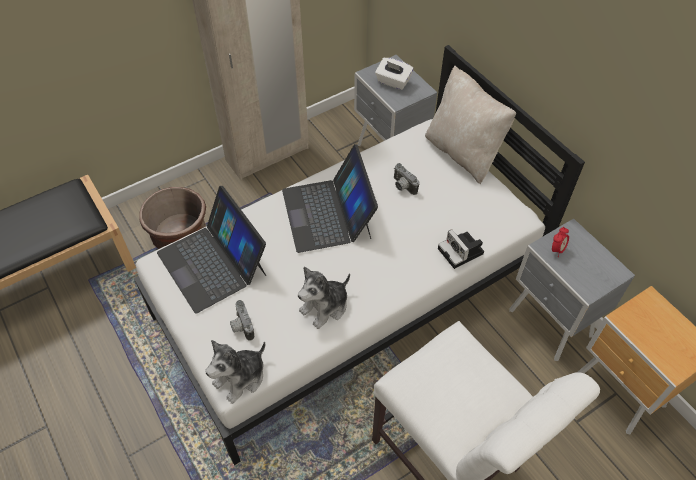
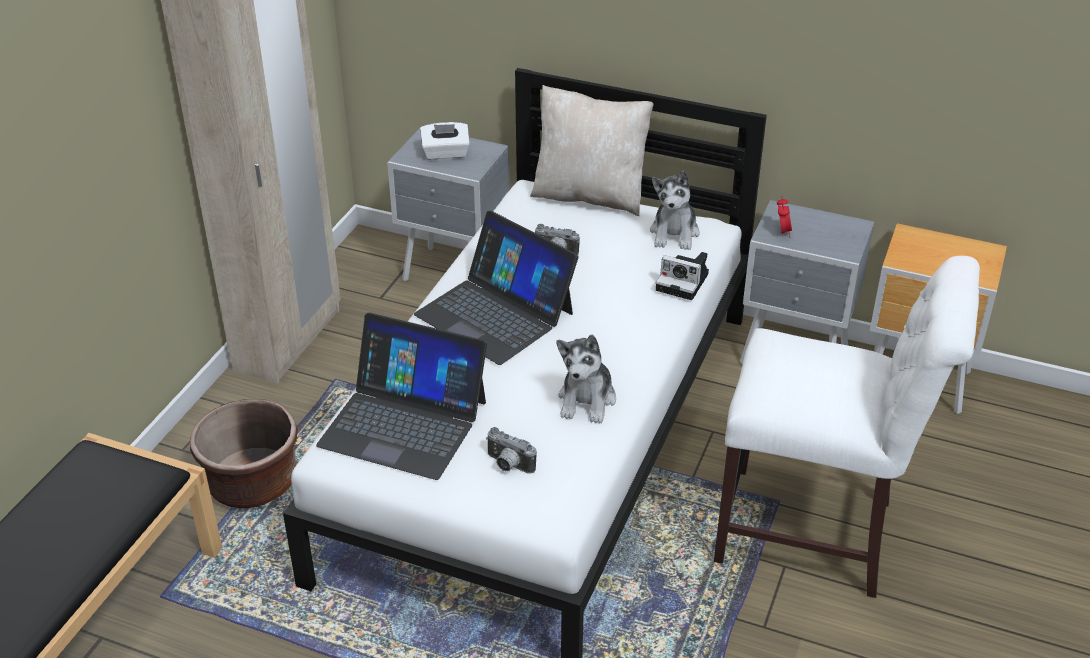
camera: 35 degrees left, 15 degrees down
(240, 378) = (561, 511): plush toy -> plush toy (674, 233)

